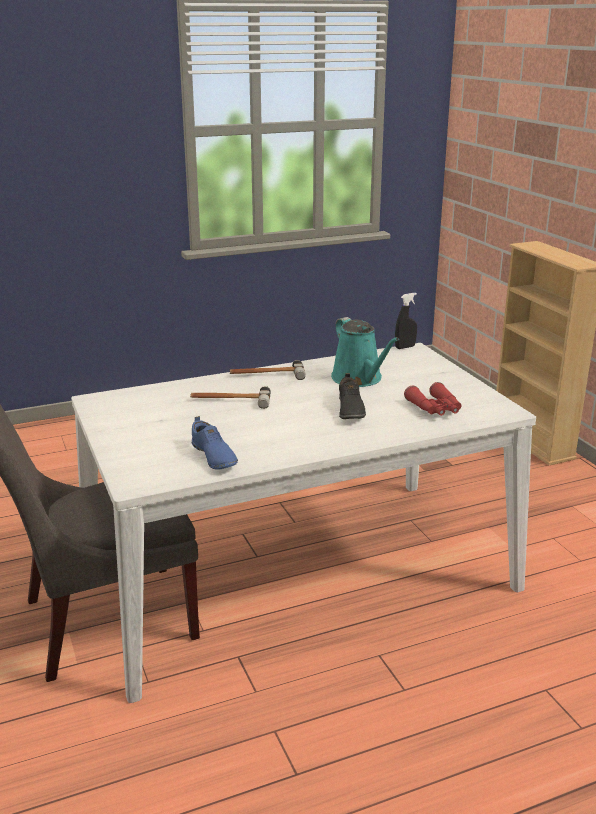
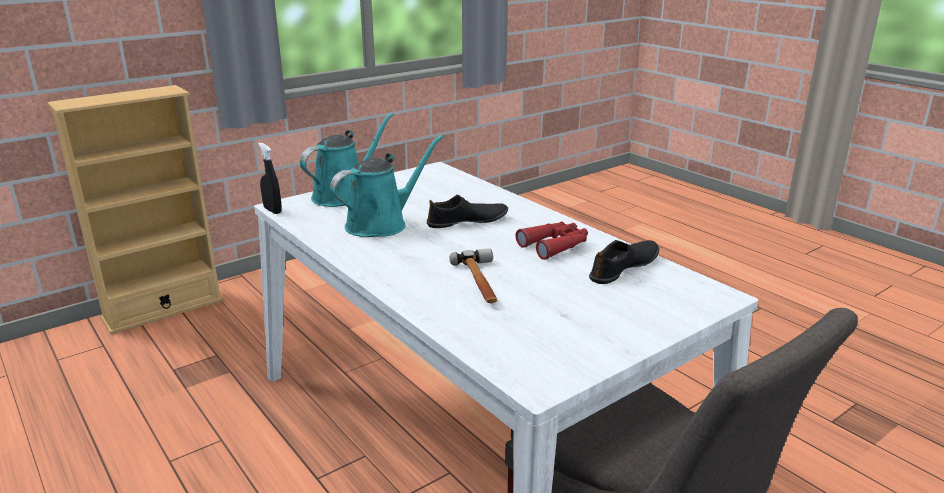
camera: 105 degrees left, 0 degrees up
(213, 457) = (624, 268): blue shoe -> black shoe
(267, 375) = (387, 273): hammer -> none
(433, 370) = (344, 195): none -> turquoise watering can
(435, 408) = (444, 190): red binoculars -> red binoculars (555, 245)

